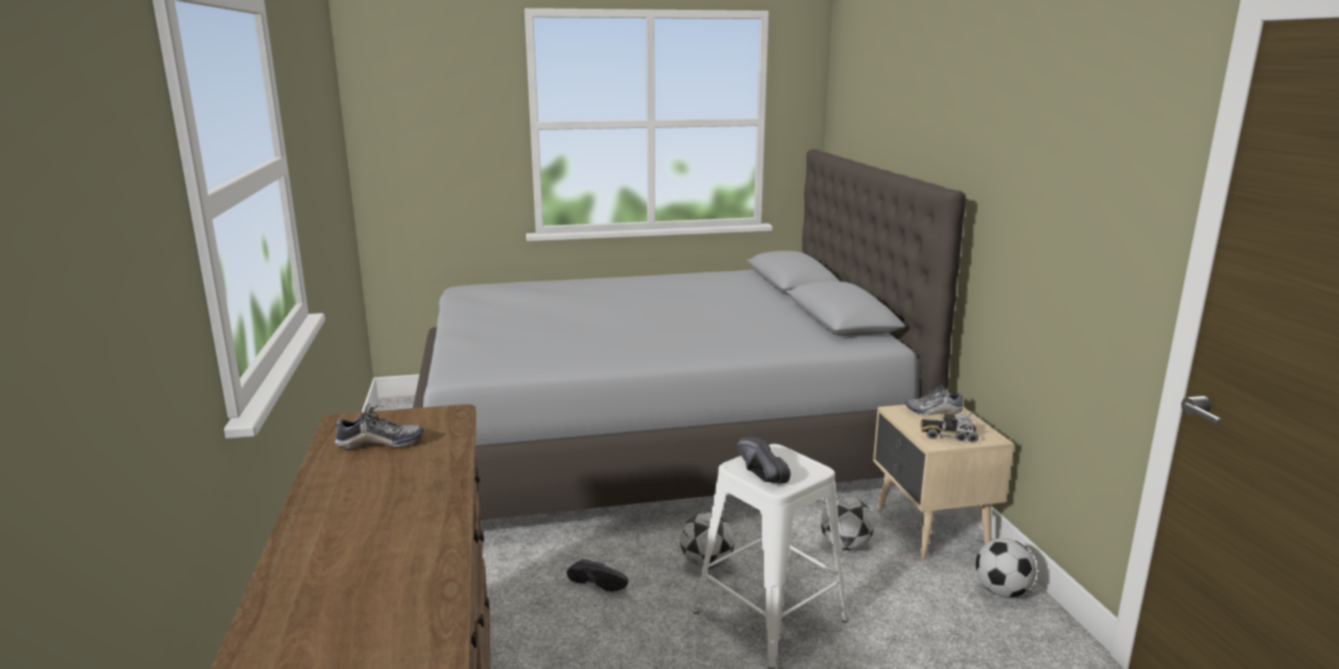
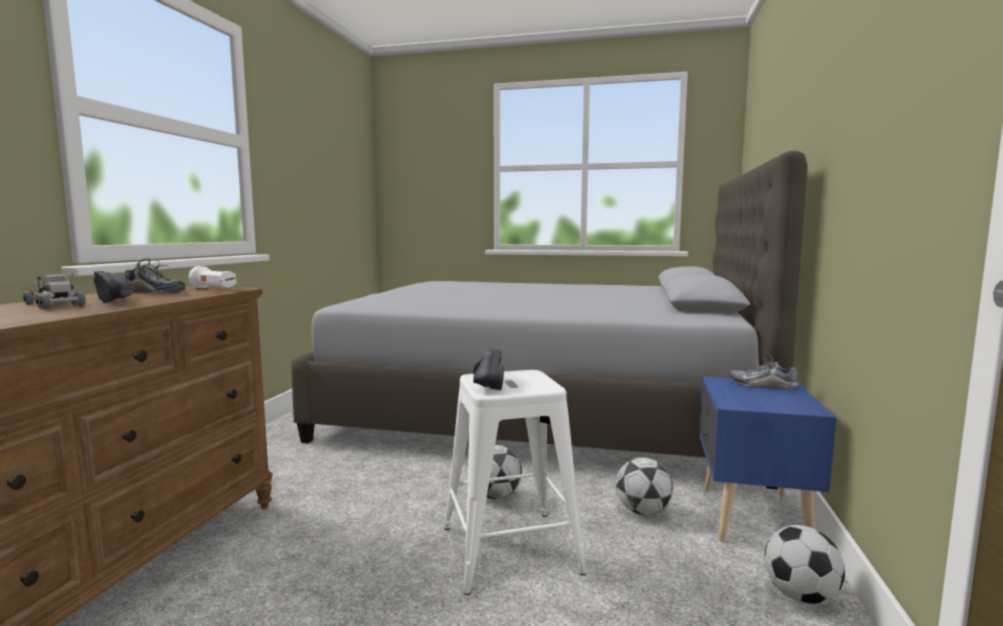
camera: 25 degrees right, 10 degrees down
(427, 419) = (214, 289): none -> white flashlight
(600, 582) = (395, 489): black shoe -> black shoe (118, 301)
(930, 530) = (751, 518): beige nightstand -> blue nightstand
(948, 436) = (757, 402): toy truck -> toy truck (53, 305)

